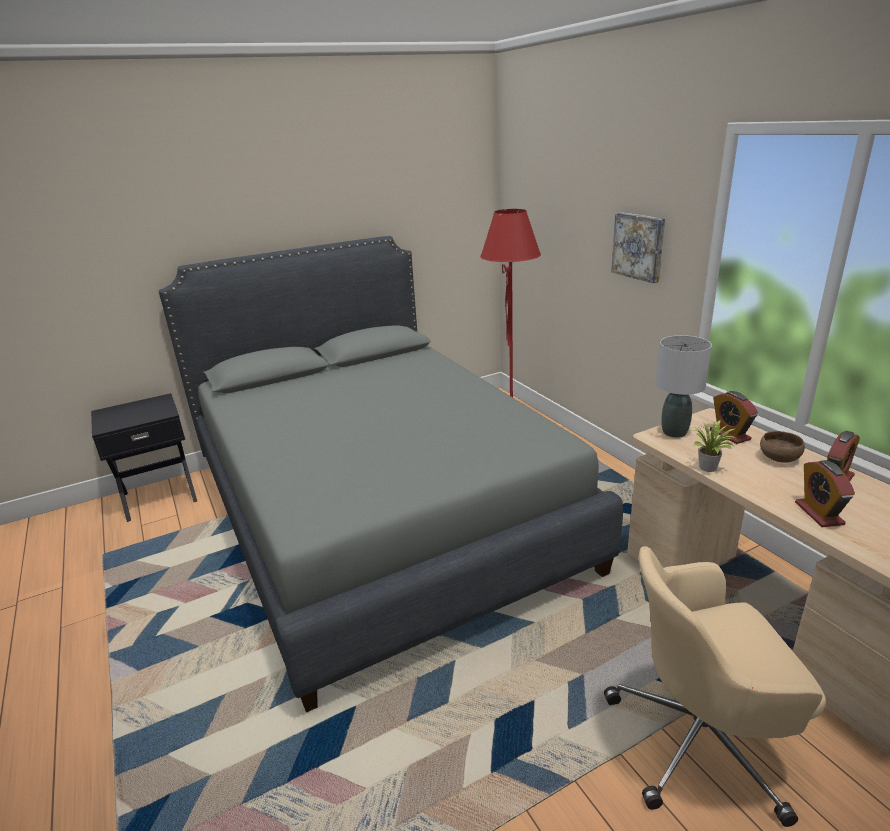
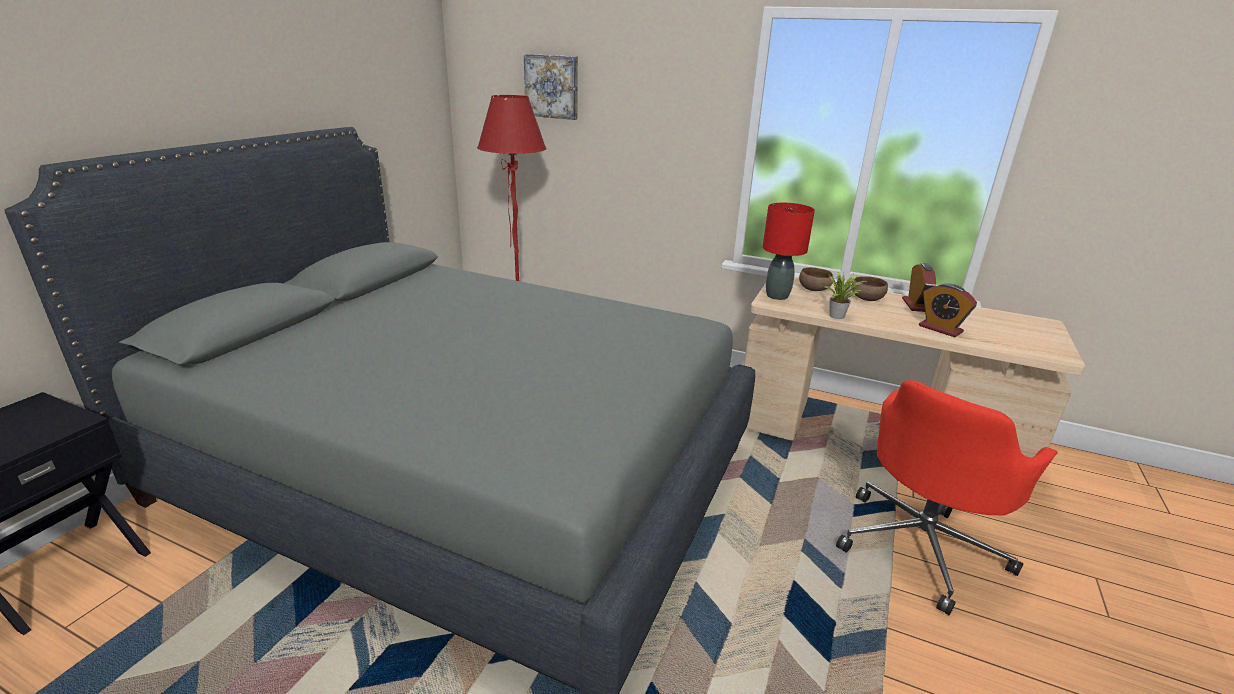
camera: 40 degrees left, 0 degrees up
(639, 246) = (663, 131): picture -> picture (552, 86)
(674, 432) = (776, 296): grey table lamp -> red table lamp
(702, 740) = (921, 545): beige office chair -> red office chair
(729, 435) = (814, 289): alarm clock -> brown bowl

